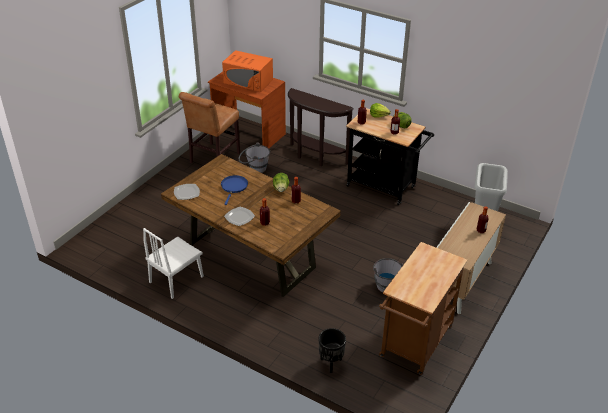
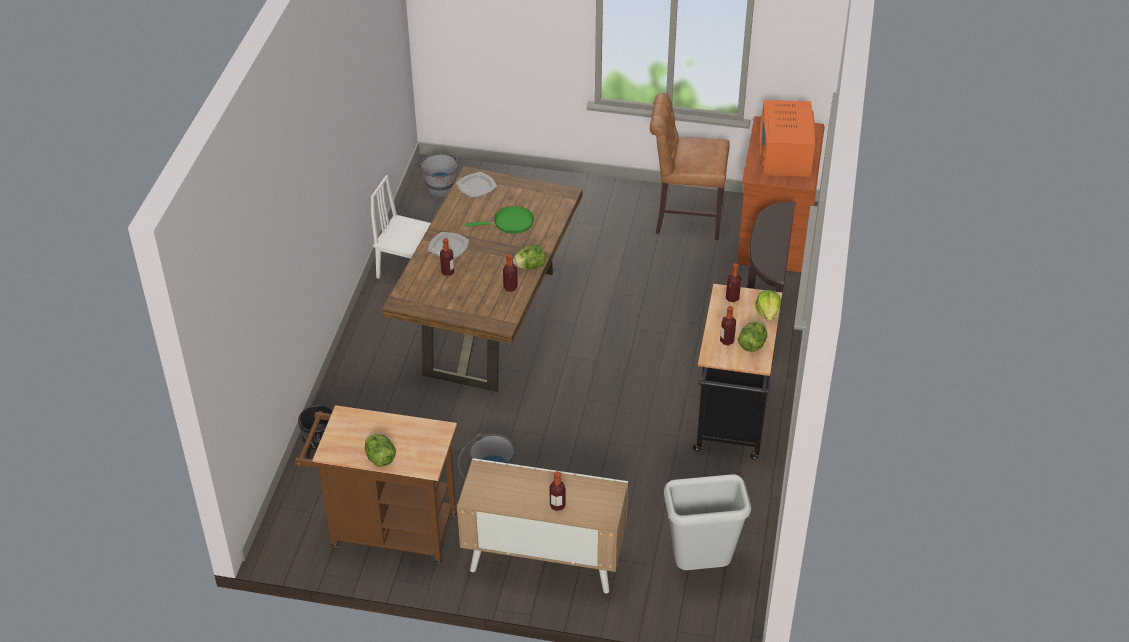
camera: 70 degrees right, 5 degrees up
(234, 187) = (510, 223): blue frying pan -> green frying pan
(254, 168) = (689, 266): grey bucket -> grey bucket (439, 186)
(441, 280) = (380, 458): none -> lettuce

